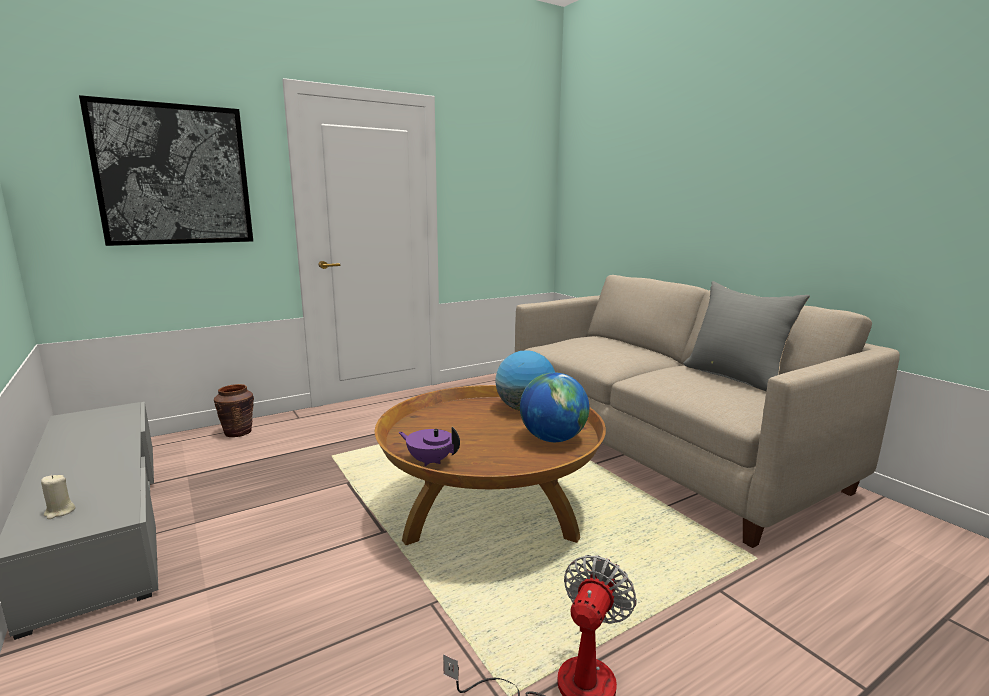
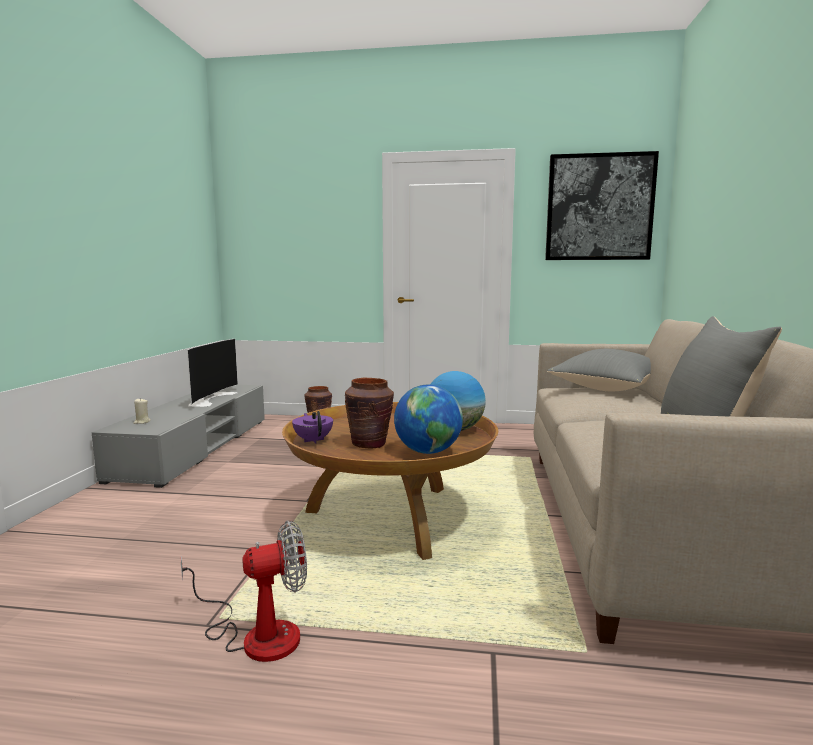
camera: 40 degrees right, 5 degrees down
(101, 441) = (211, 398): none -> television
(174, 175) = (304, 231): picture -> picture (599, 207)
(490, 447) = (369, 444): none -> brown vase
(595, 342) = (609, 390): none -> grey pillow

